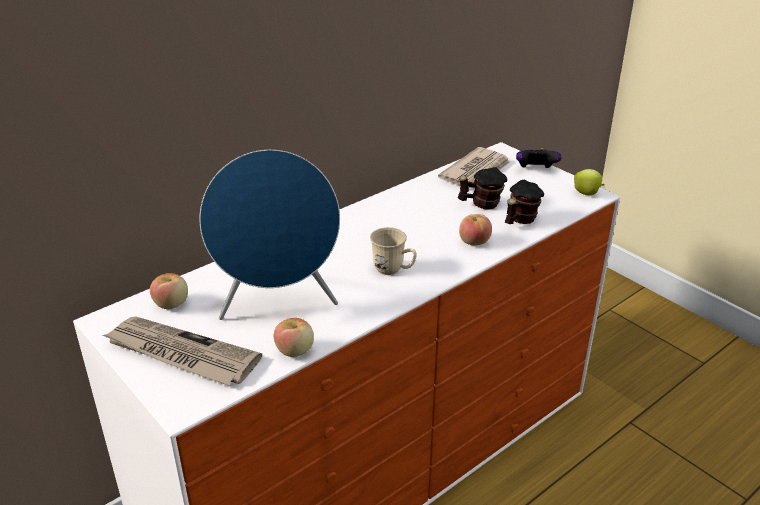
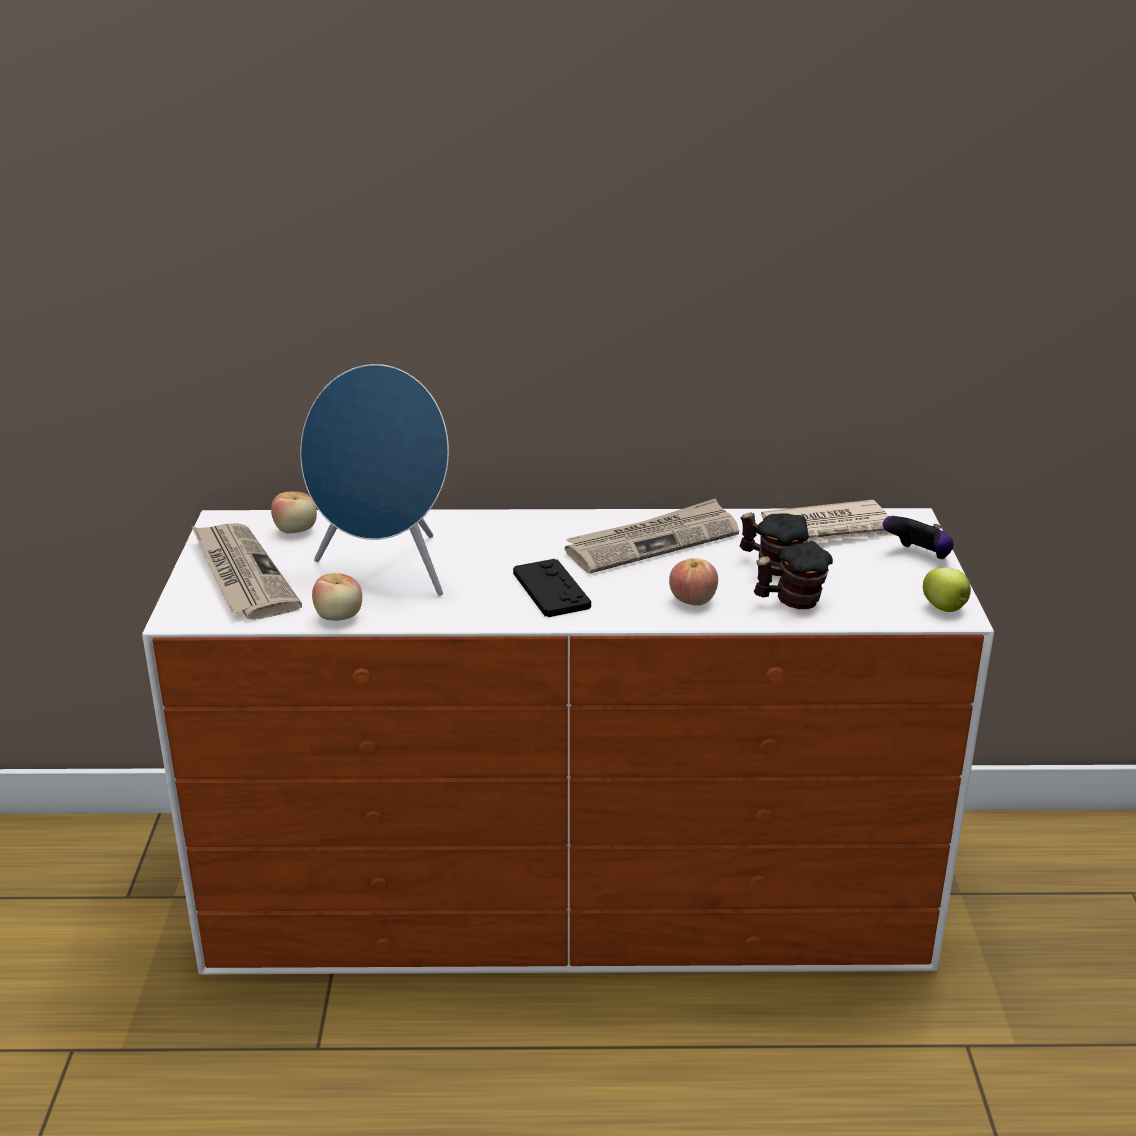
camera: 40 degrees right, 5 degrees down
(393, 270) = (551, 590): beige mug -> black game controller
(402, 216) = (652, 541): none -> newspaper

